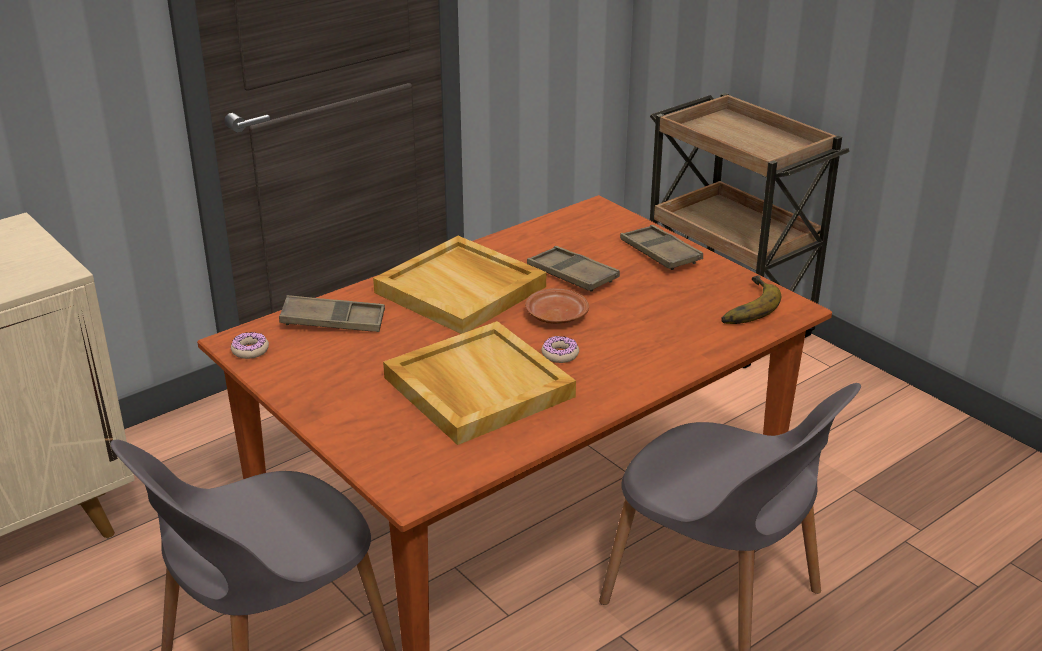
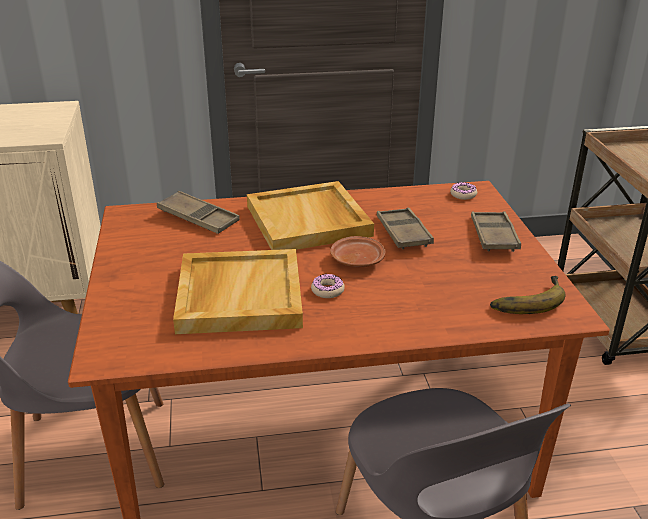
camera: 30 degrees right, 0 degrees up
(250, 350) = (125, 222): donut -> donut (463, 195)

